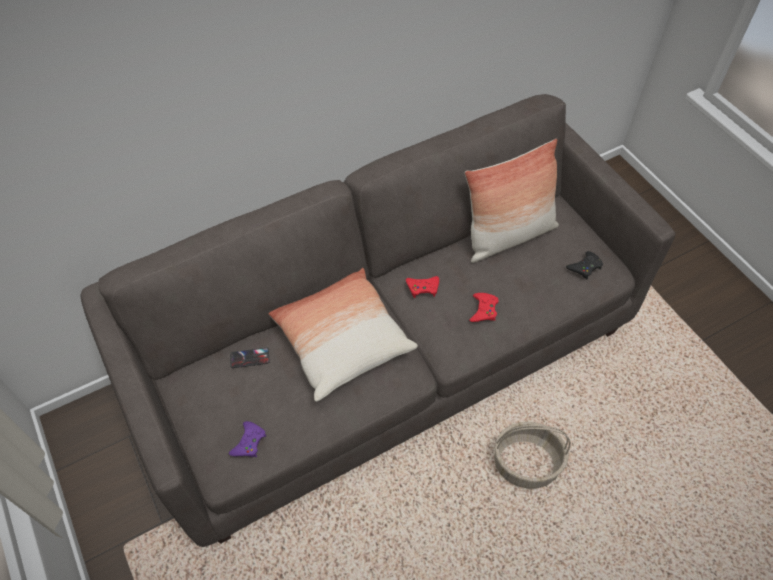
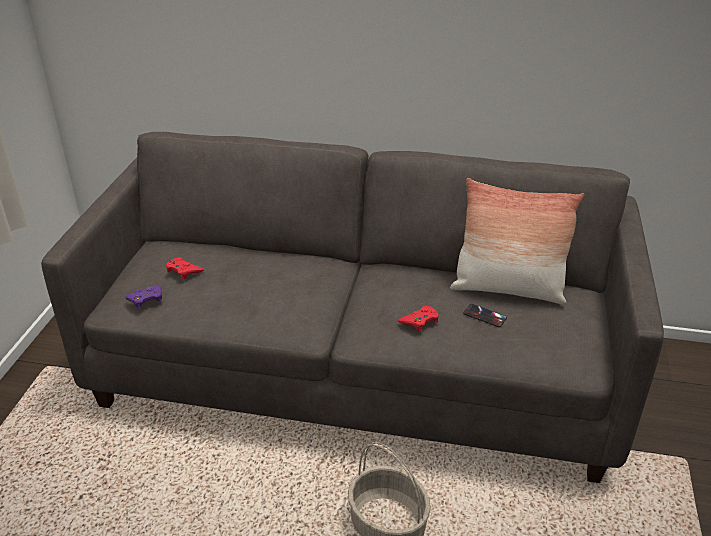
camera: 40 degrees right, 20 degrees down
(249, 358) = (208, 255): phone -> phone (484, 316)
(341, 341) = (281, 278): pillow -> none
(423, 288) = (387, 282): red game controller -> red game controller (183, 271)
(585, 267) = (557, 344): black game controller -> none

